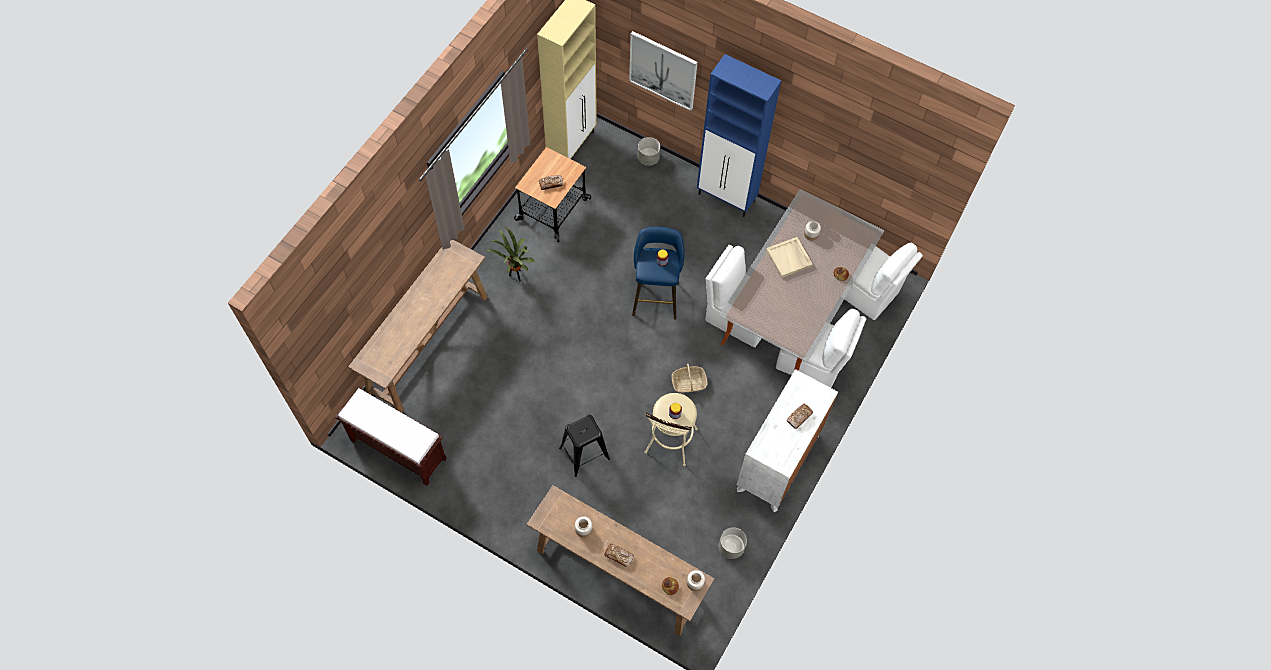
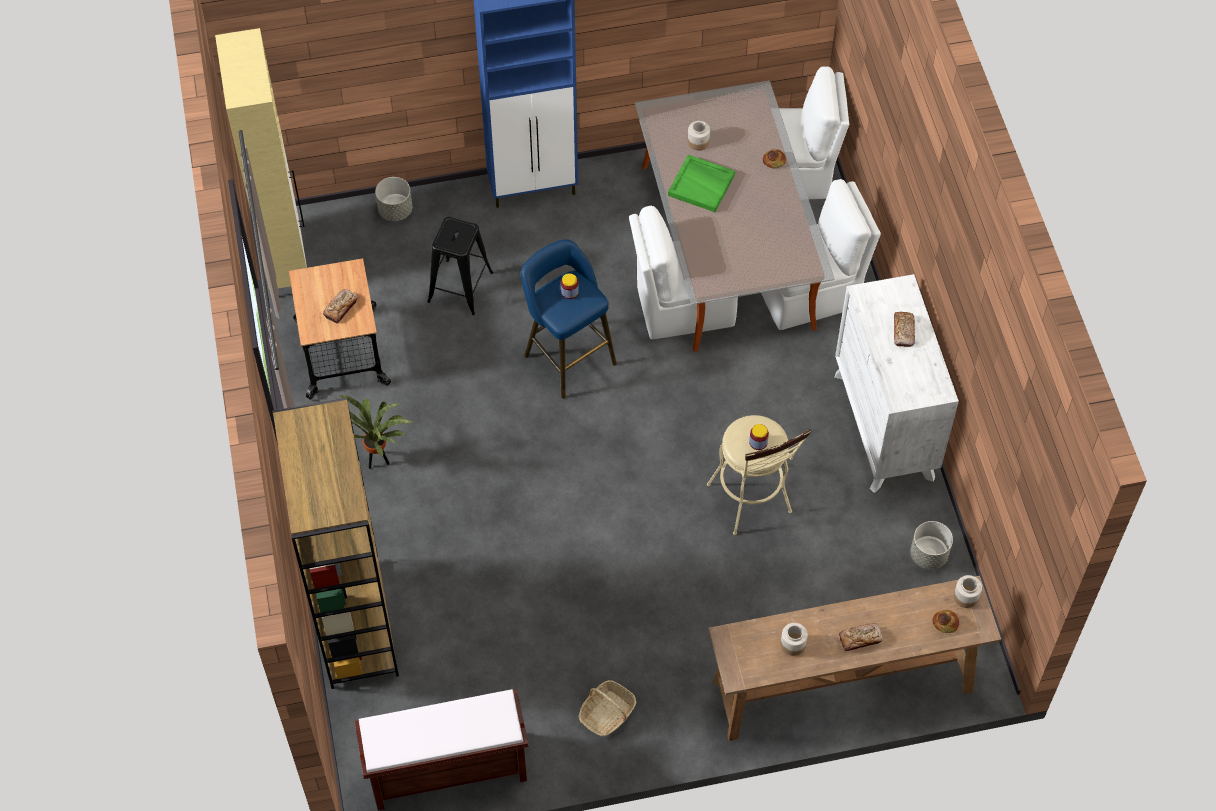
camera: 40 degrees left, 5 degrees down
(428, 344) = (354, 622): brown console table -> brown bookcase
(584, 453) = (669, 591): black stool -> black stool (460, 286)
(663, 70) = (376, 66): picture -> none
(688, 383) = (703, 421): basket -> basket (607, 713)
(789, 258) = (702, 185): beige tray -> green tray

